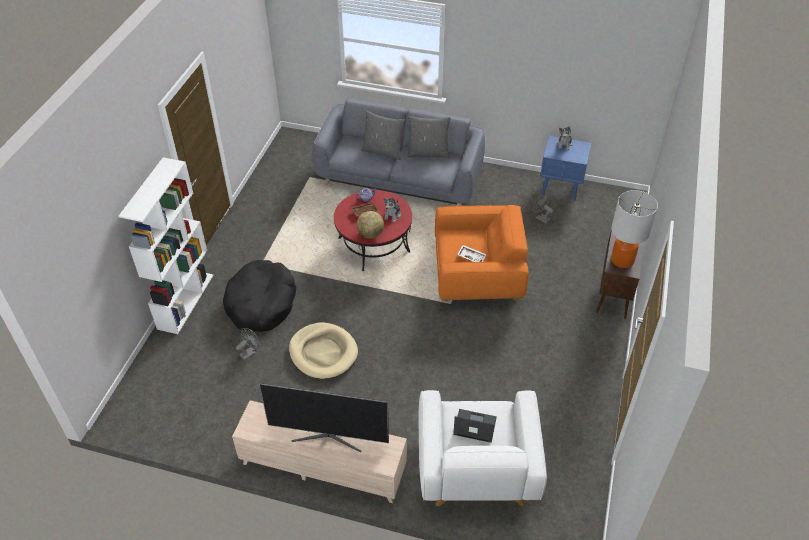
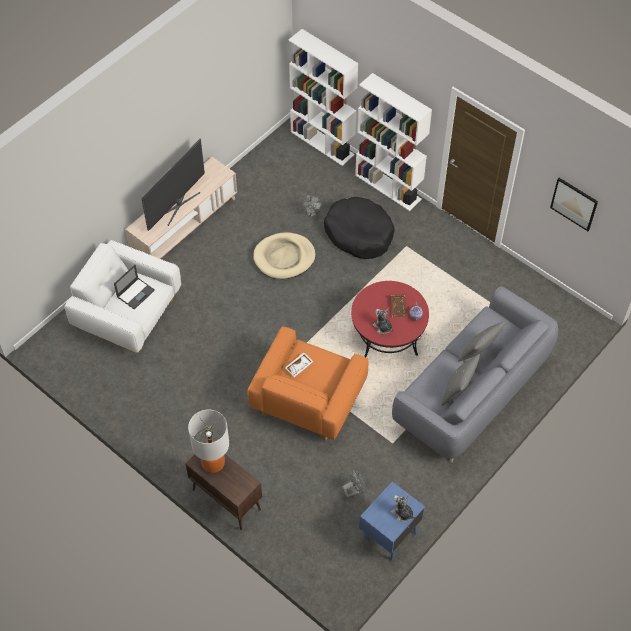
camera: 115 degrees right, 10 degrees up
(135, 380) = (323, 143): none -> white bookcase
(241, 62) = (574, 203): none -> picture
(370, 234) = (366, 302): globe -> none

